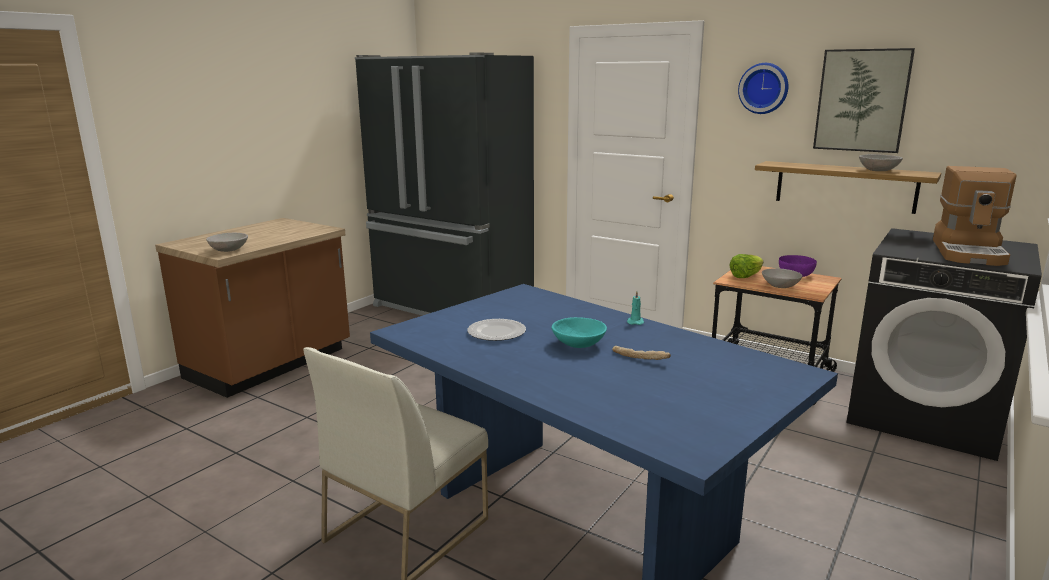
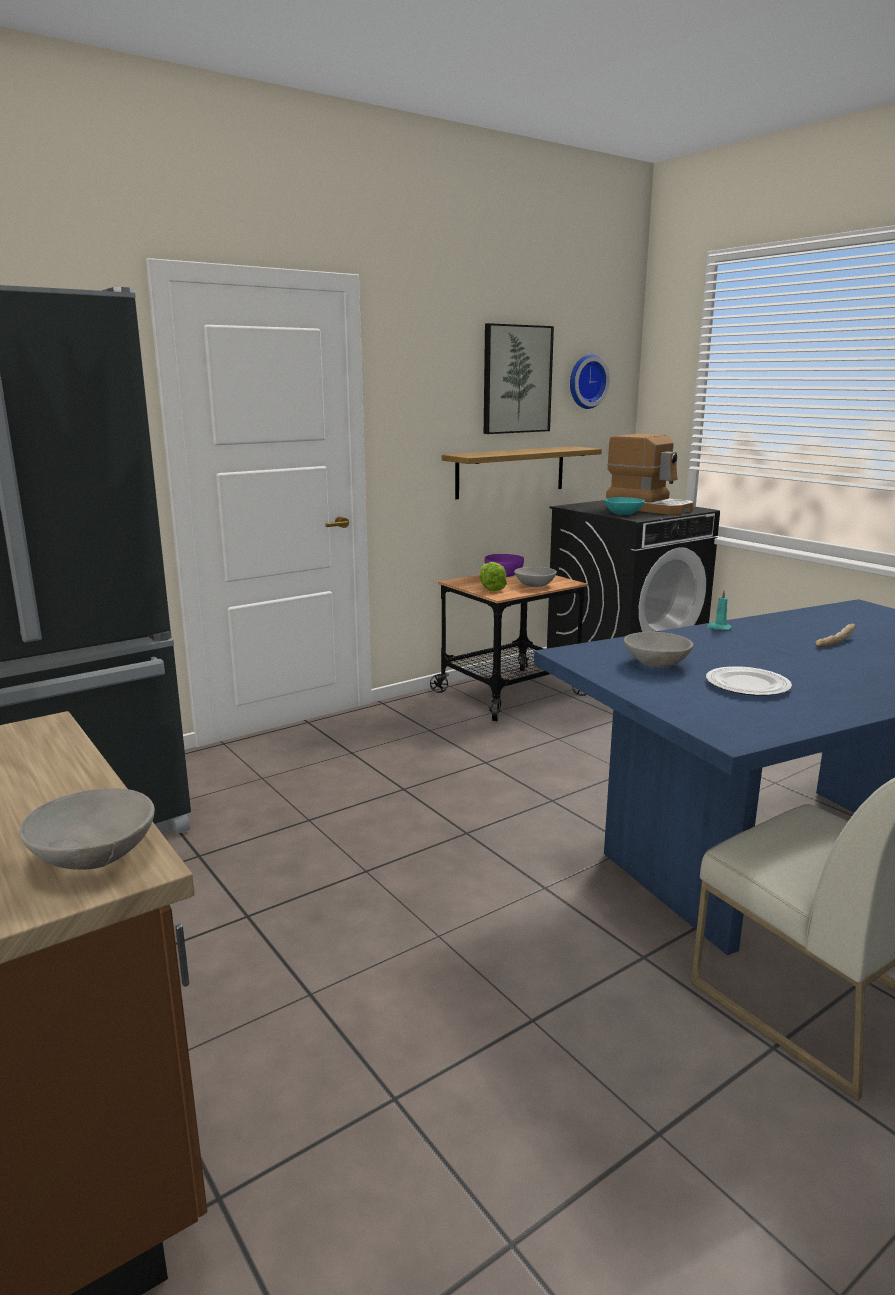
camera: 70 degrees left, 0 degrees up
(578, 344) = (792, 656): turquoise bowl -> turquoise bowl (623, 514)
(764, 88) = (432, 367): wall clock -> wall clock (585, 381)
(878, 170) = (549, 449): grey bowl -> grey bowl (656, 664)

